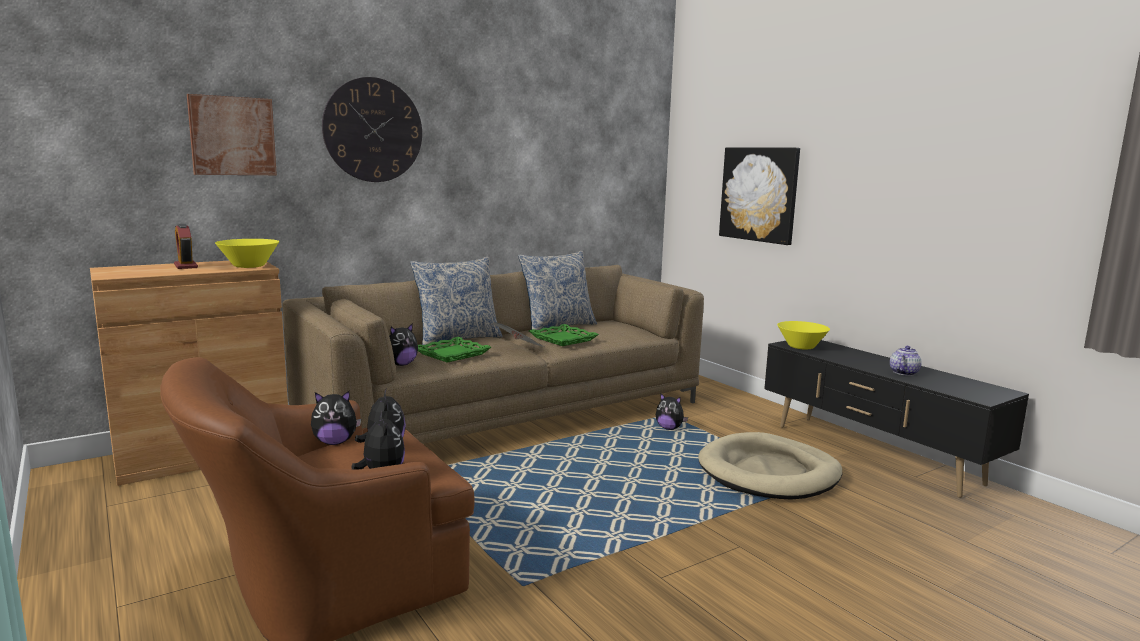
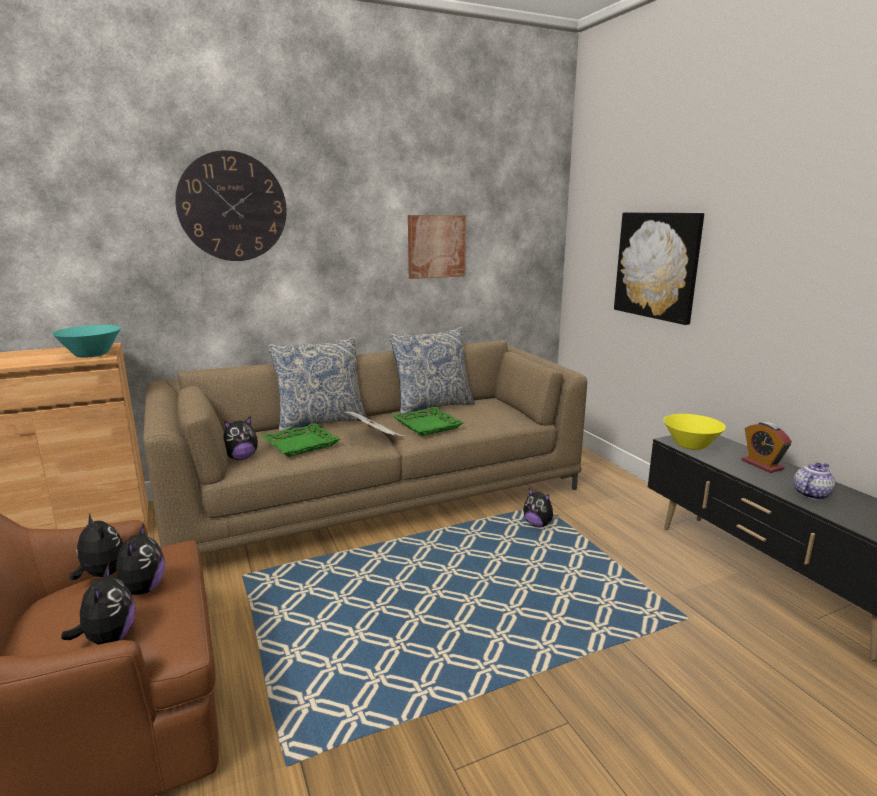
camera: 10 degrees right, 5 degrees up
(186, 266) = (32, 354): alarm clock -> alarm clock (762, 465)
(232, 136) = (79, 219): picture -> picture (436, 246)
(249, 266) = (91, 355): yellow bowl -> turquoise bowl
(335, 442) = (101, 574): plush toy -> plush toy turned 135 degrees counterclockwise
(769, 472) = (634, 599): beige dog bed -> none

